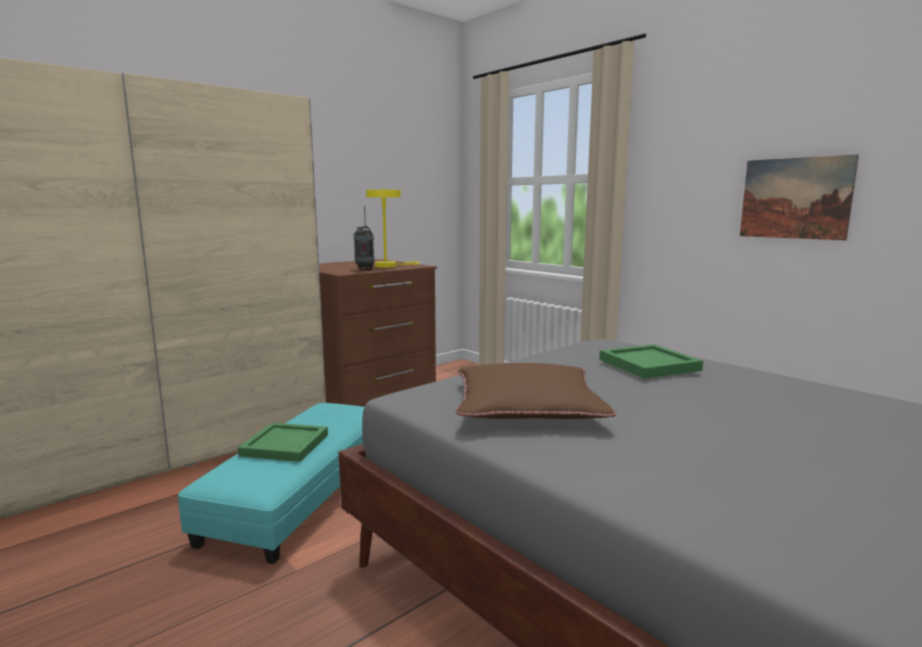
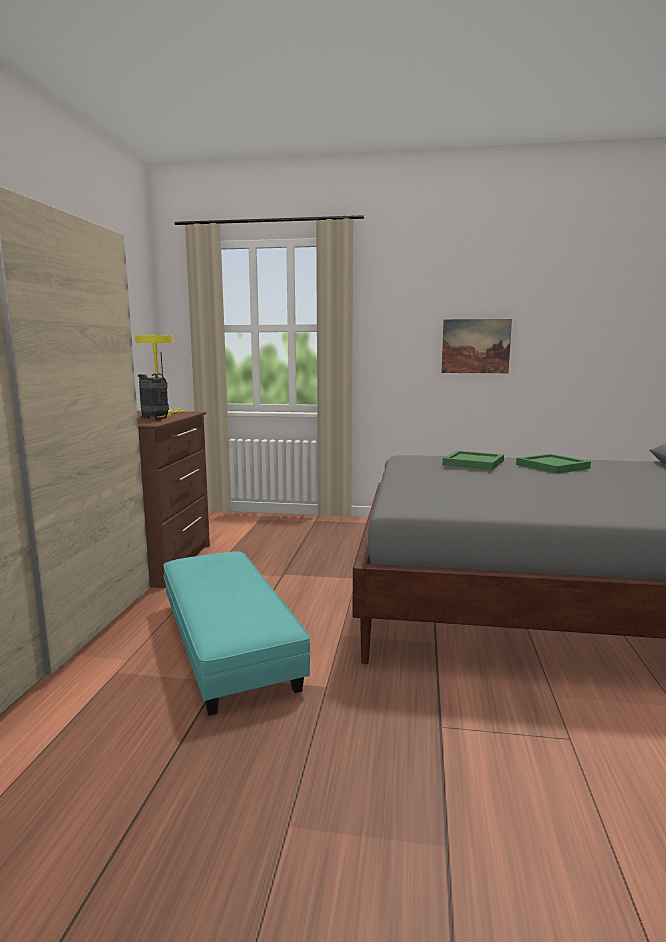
camera: 40 degrees left, 0 degrees up
(284, 444) = (226, 594): green tray -> green tray (551, 466)
(527, 406) = (478, 495): brown pillow -> none

